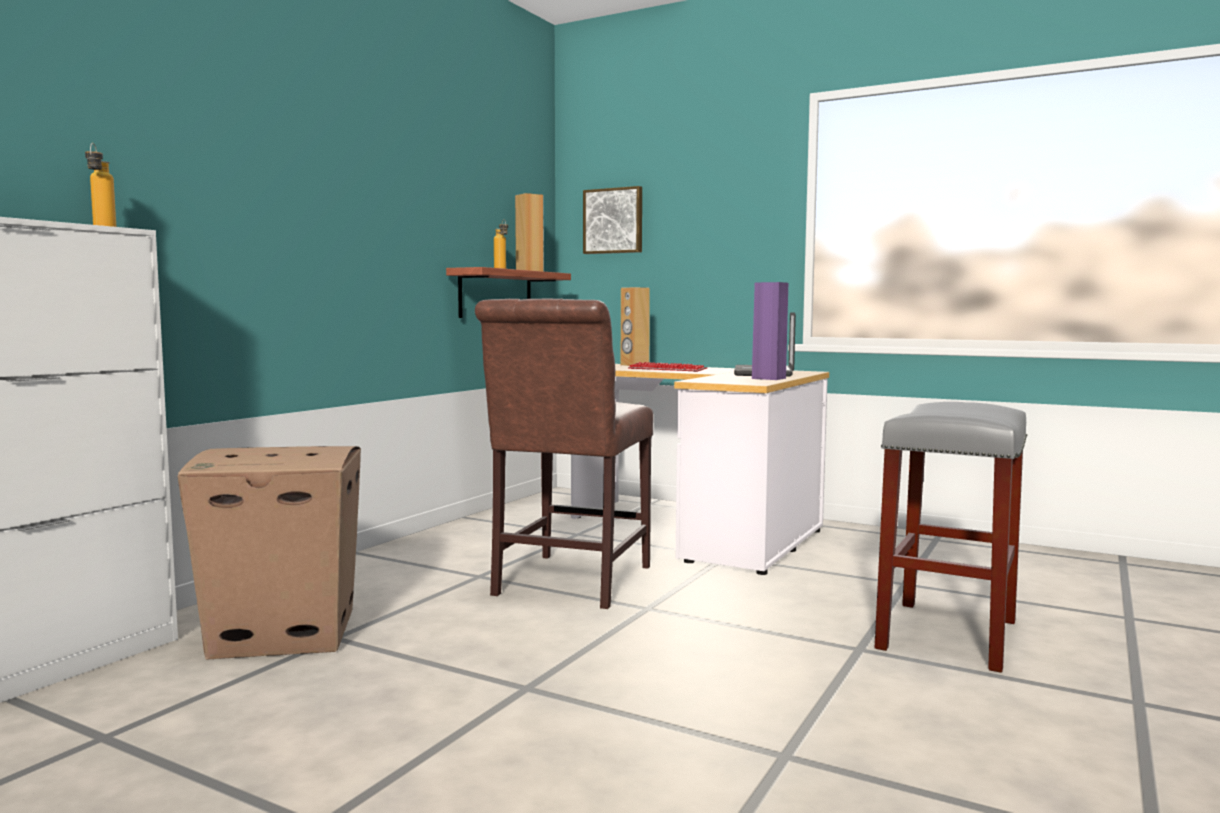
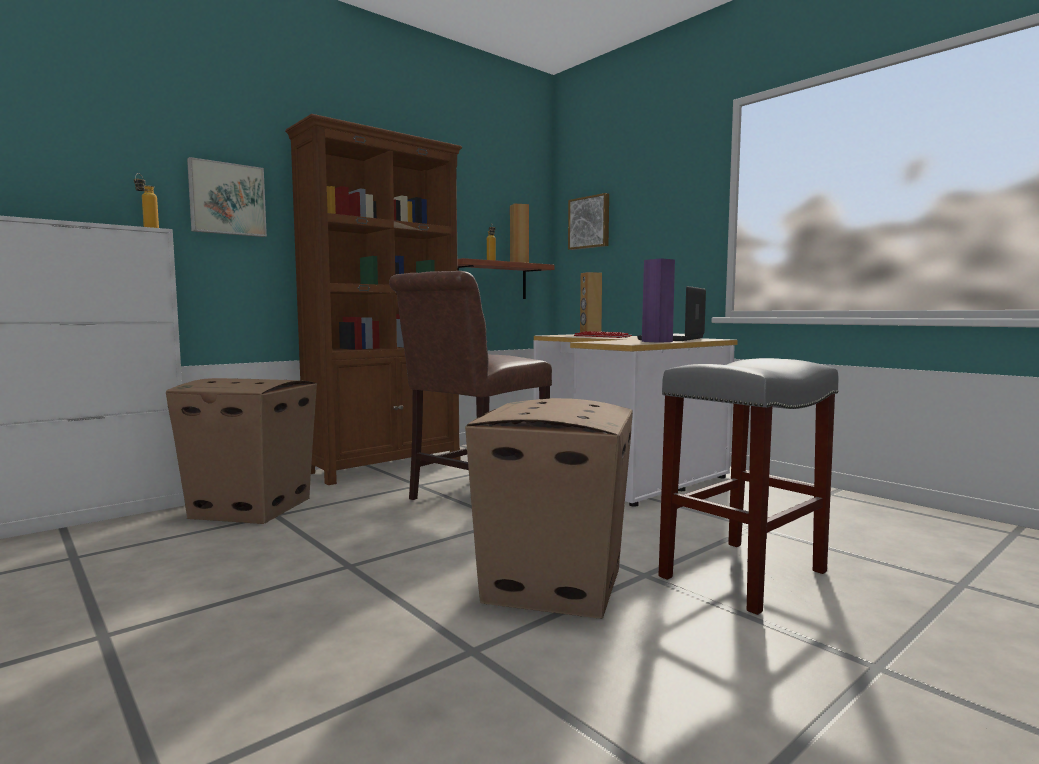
camera: 20 degrees right, 0 degrees up
(193, 181) = (227, 199): none -> picture
(401, 554) = (386, 466): none -> brown bookcase
(784, 675) = (552, 586): none -> cardboard box

